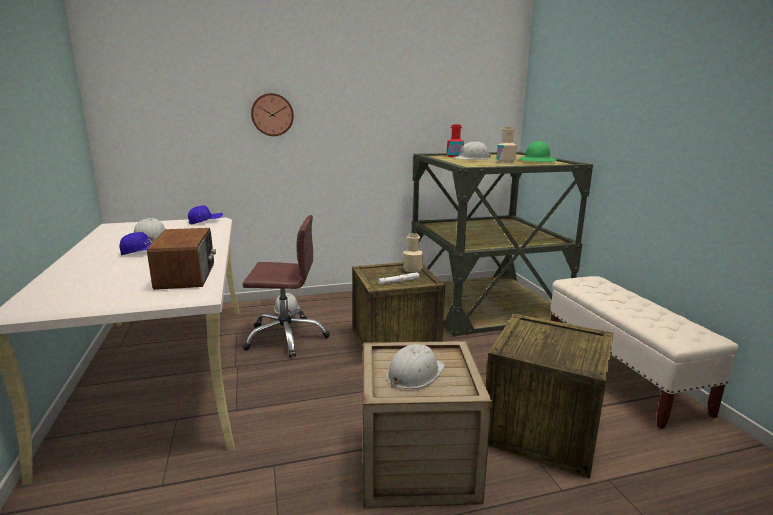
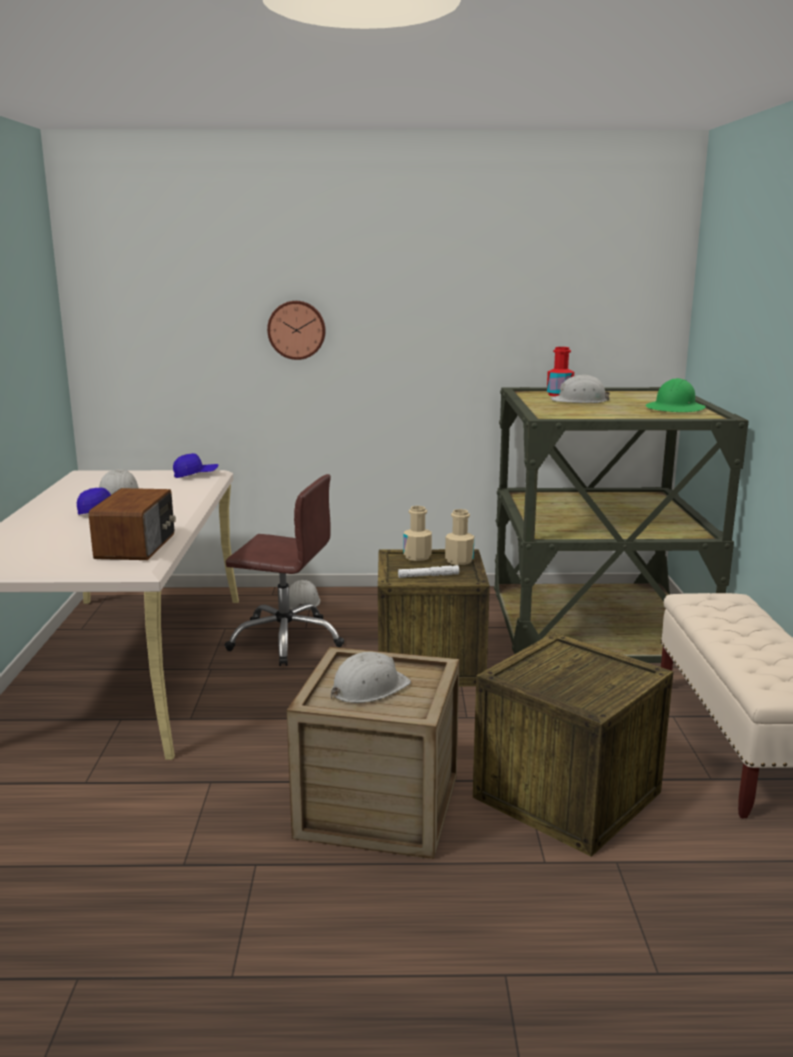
camera: 15 degrees right, 0 degrees up
(506, 162) = (621, 409): beige bottle -> beige bottle (417, 557)

